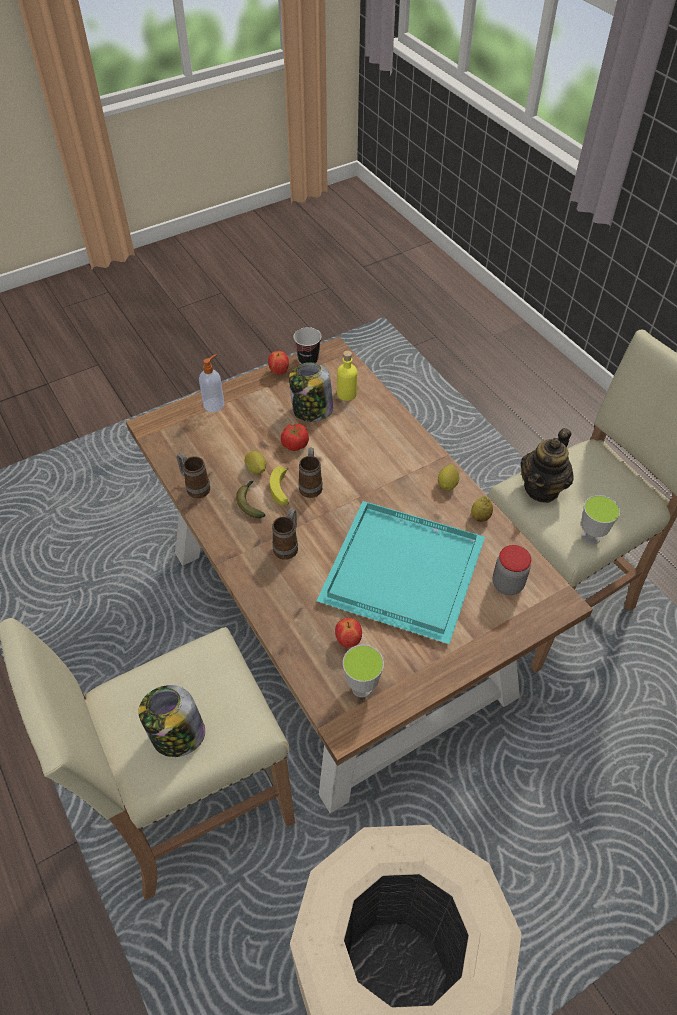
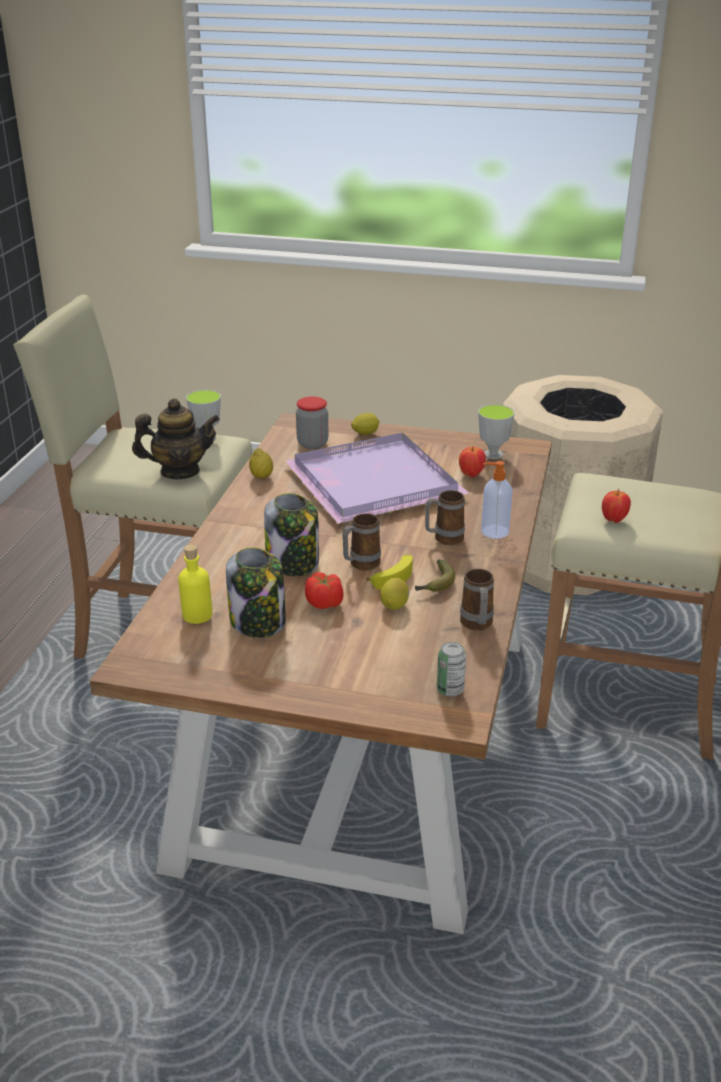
camera: 135 degrees left, 20 degrees down
(170, 437) = (450, 690): none -> can
(177, 735) = (657, 500): jar -> jar (293, 563)
(214, 404) = (352, 694): soap dispenser -> soap dispenser (493, 531)
(279, 372) = (225, 683): apple -> apple (614, 520)
(308, 360) = (171, 675): cup -> none
(406, 570) = (370, 482): turquoise tray -> purple tray
(447, 484) = (246, 504): lemon -> lemon (365, 434)

